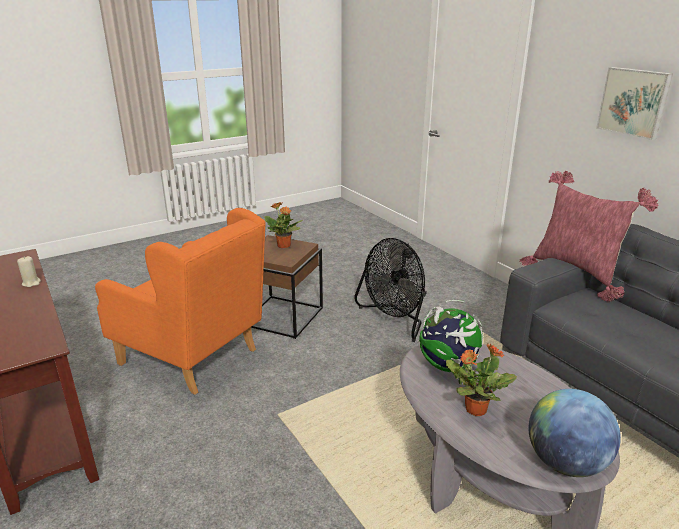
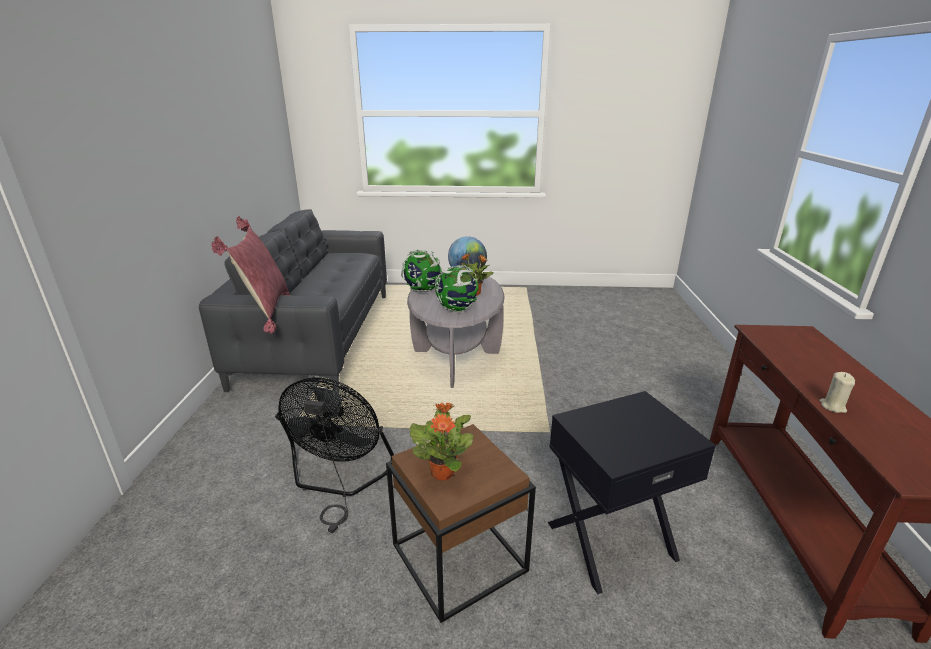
camera: 145 degrees left, 0 degrees up
(195, 356) = (609, 539): orange armchair -> black side table
(395, 317) = (335, 482): black fan -> black fan turned 75 degrees counterclockwise
(544, 383) = (422, 290): none -> globe
(634, 102) = (150, 160): picture -> none

